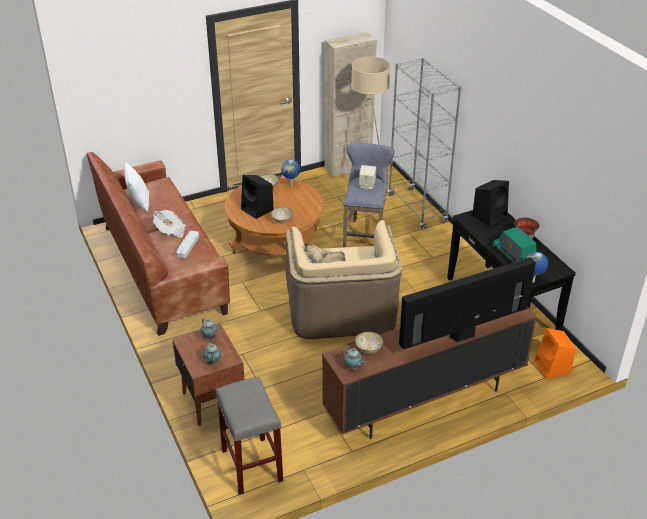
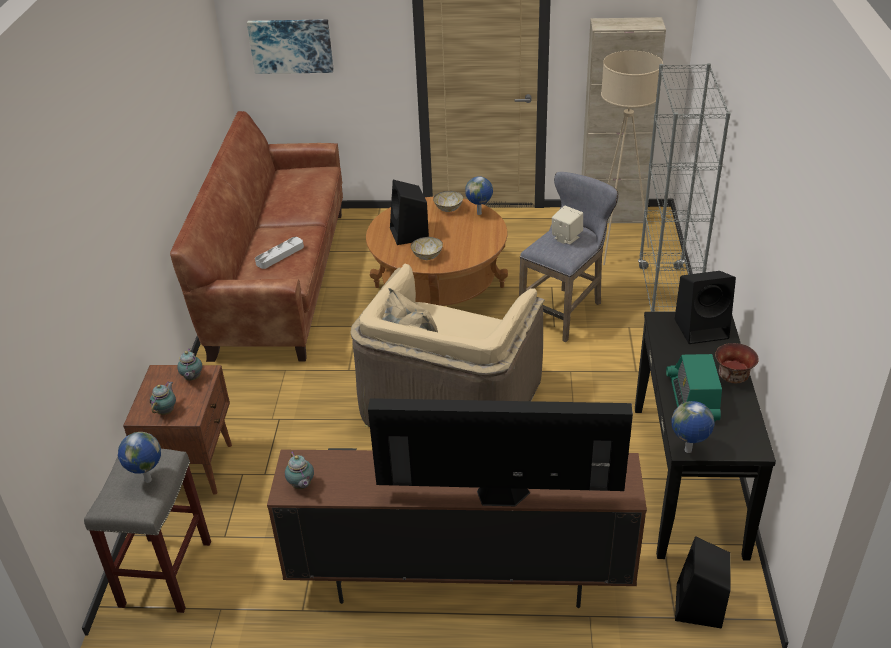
camera: 30 degrees right, 0 degrees up
(124, 96) = (291, 45): none -> picture
(139, 202) = (277, 187): white pillow -> none
(170, 231) = (278, 231): newspaper -> none
(253, 399) = (147, 480): none -> globe
(368, 349) = (347, 466): bowl -> none
(553, 368) = (699, 607): orange speaker -> black speaker

